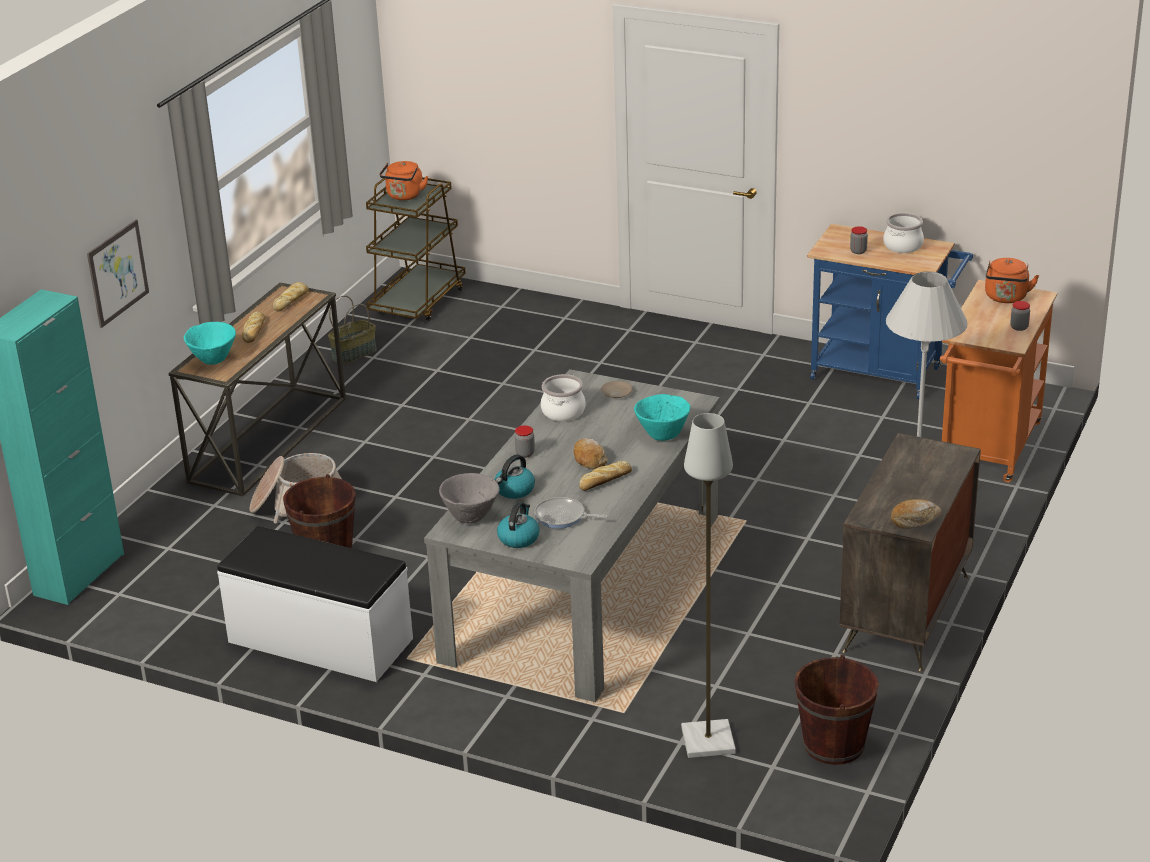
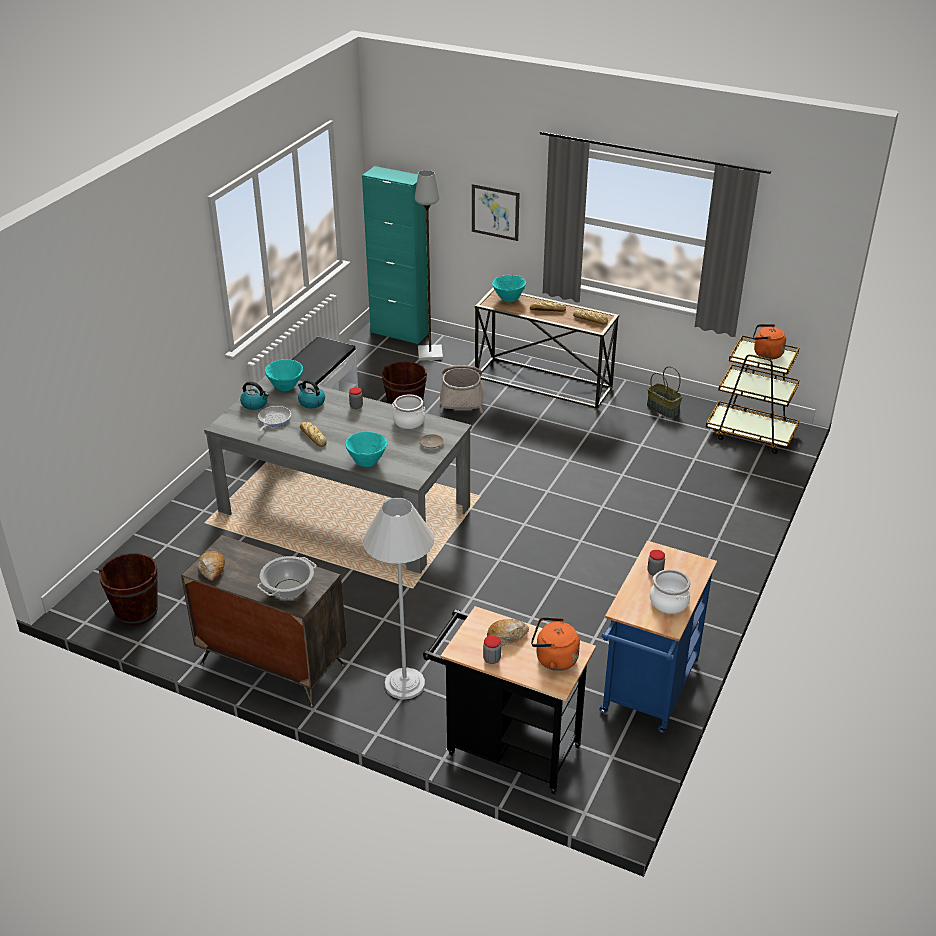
camera: 90 degrees right, 5 degrees up
(471, 516) = (285, 387): grey bowl -> turquoise bowl
(589, 459) = (342, 431): bread -> bread (507, 636)
(707, 741) = (163, 556): grey floor lamp -> grey floor lamp (429, 353)
(936, 463) = (288, 589): none -> cooking pot
(988, 451) = (506, 748): orange cart -> black cart

